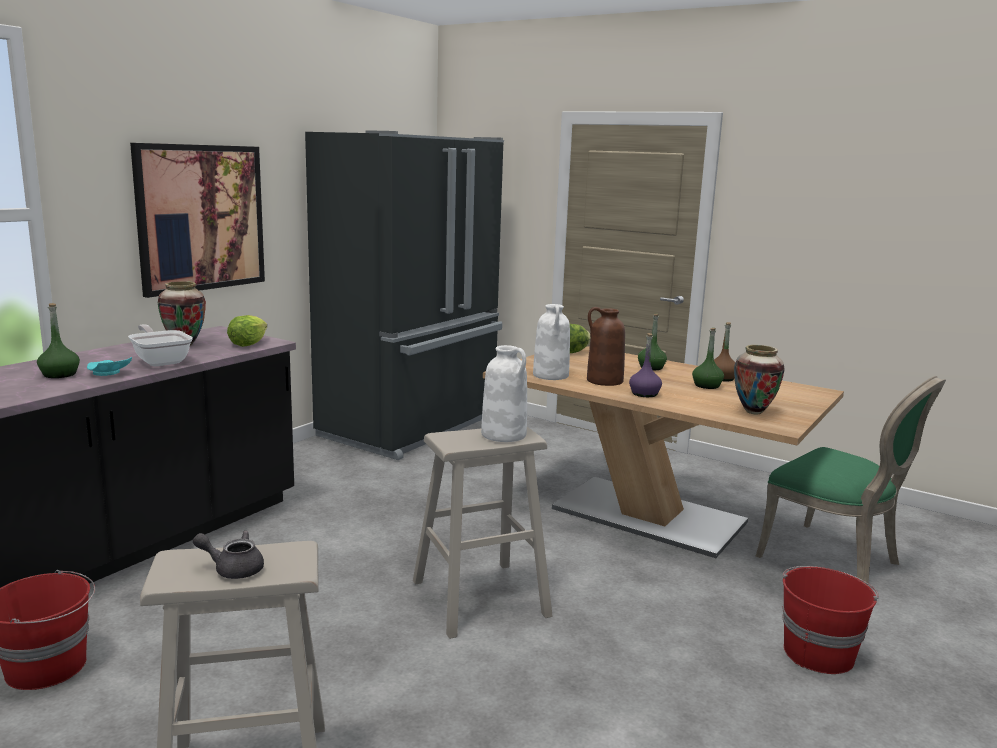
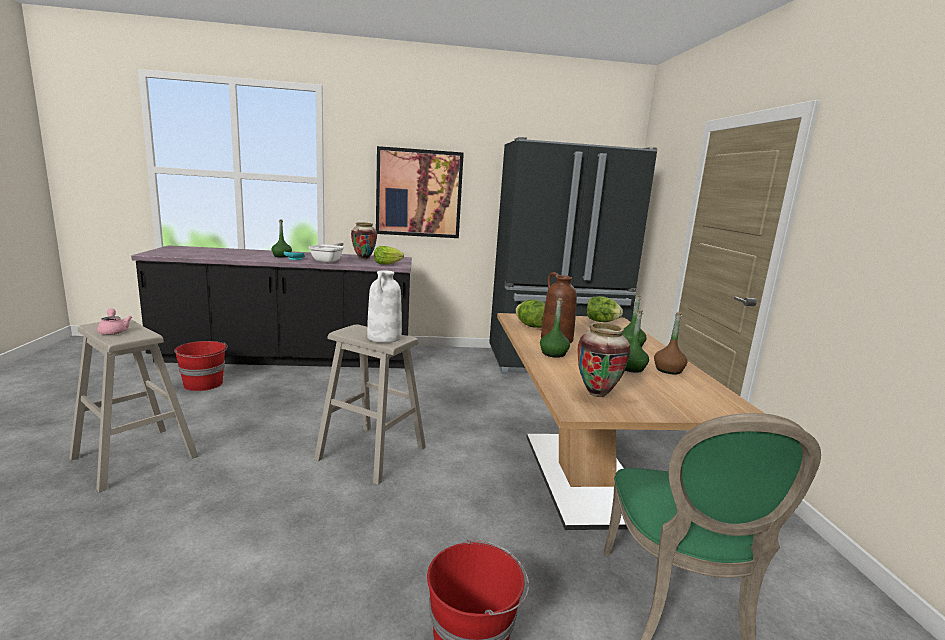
camera: 50 degrees right, 0 degrees up
(233, 569) = (113, 331): grey teapot -> pink teapot
(551, 375) = (531, 326): white vase -> lettuce
(644, 394) = (553, 354): purple bottle -> green bottle

